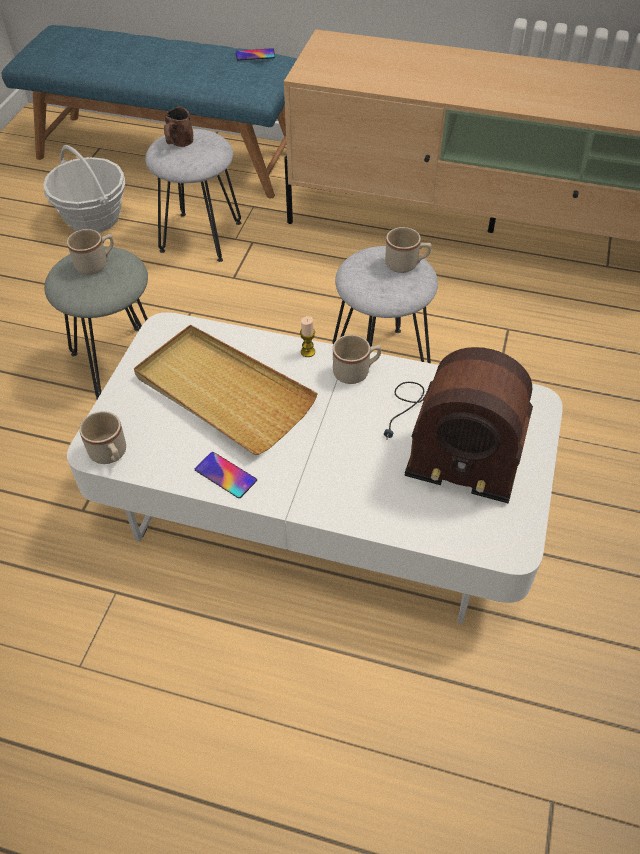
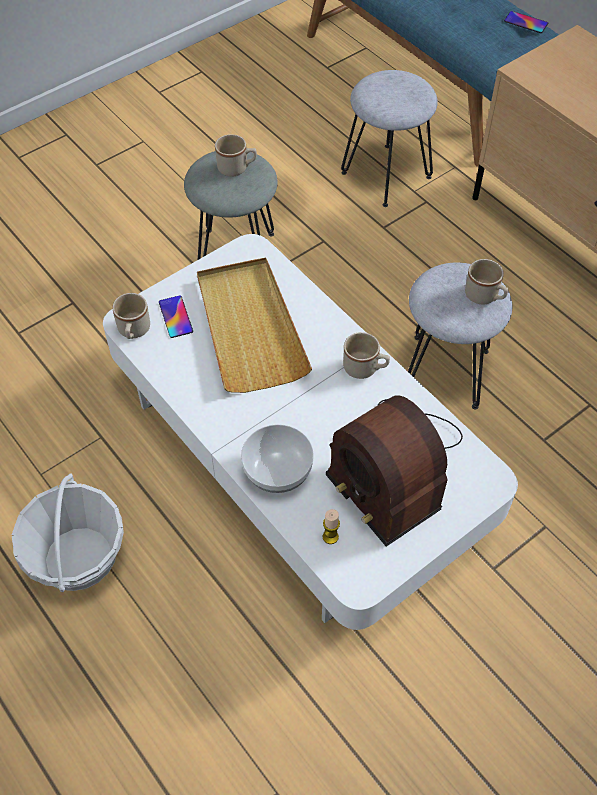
camera: 35 degrees right, 5 degrees up
(93, 218) = (311, 114): basket -> basket (79, 558)
(178, 144) = (388, 86): brown mug -> none
(225, 475) = (198, 394): phone -> phone (175, 317)
(308, 352) = (342, 330): candle -> candle (330, 537)
(360, 498) = (279, 471): none -> bowl

